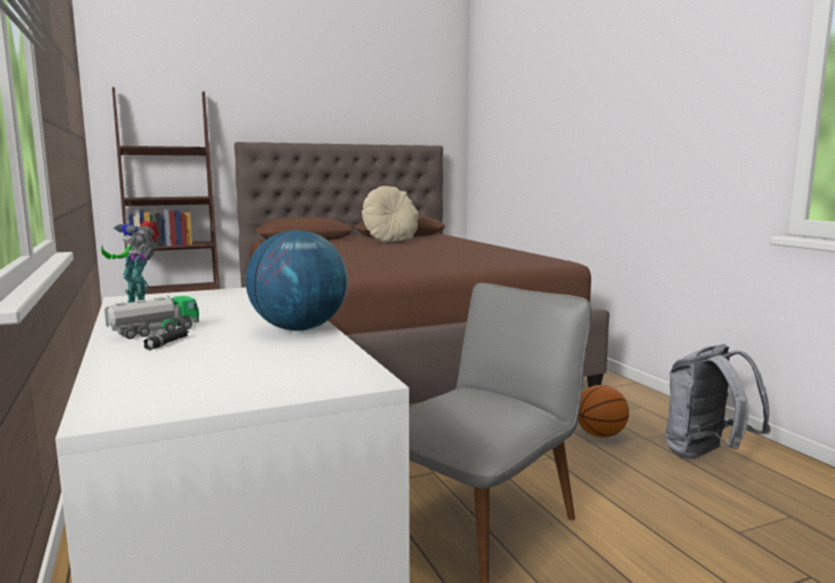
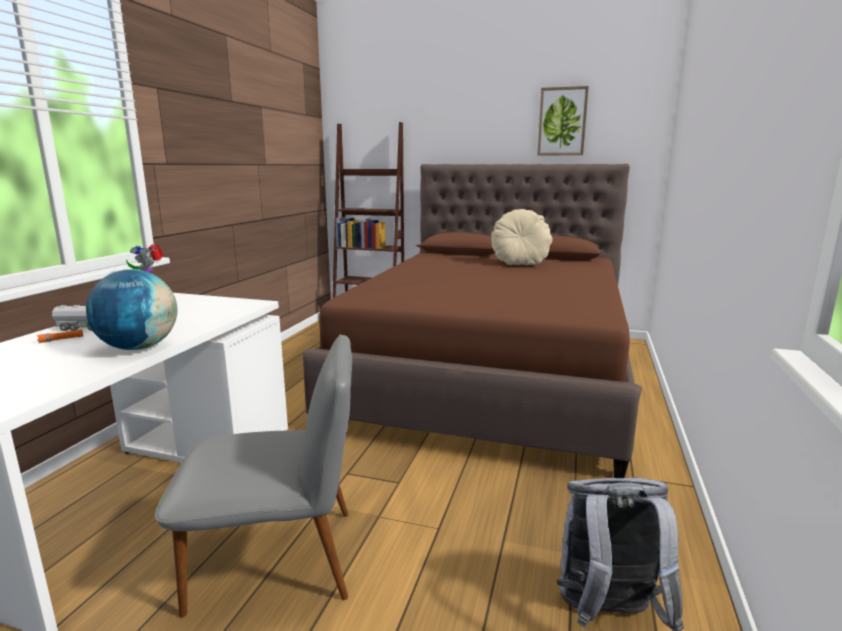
camera: 40 degrees right, 5 degrees up
(167, 343) = (61, 339): black flashlight -> orange flashlight
(378, 103) = (562, 121): none -> picture
(600, 435) = (529, 528): basketball -> none

